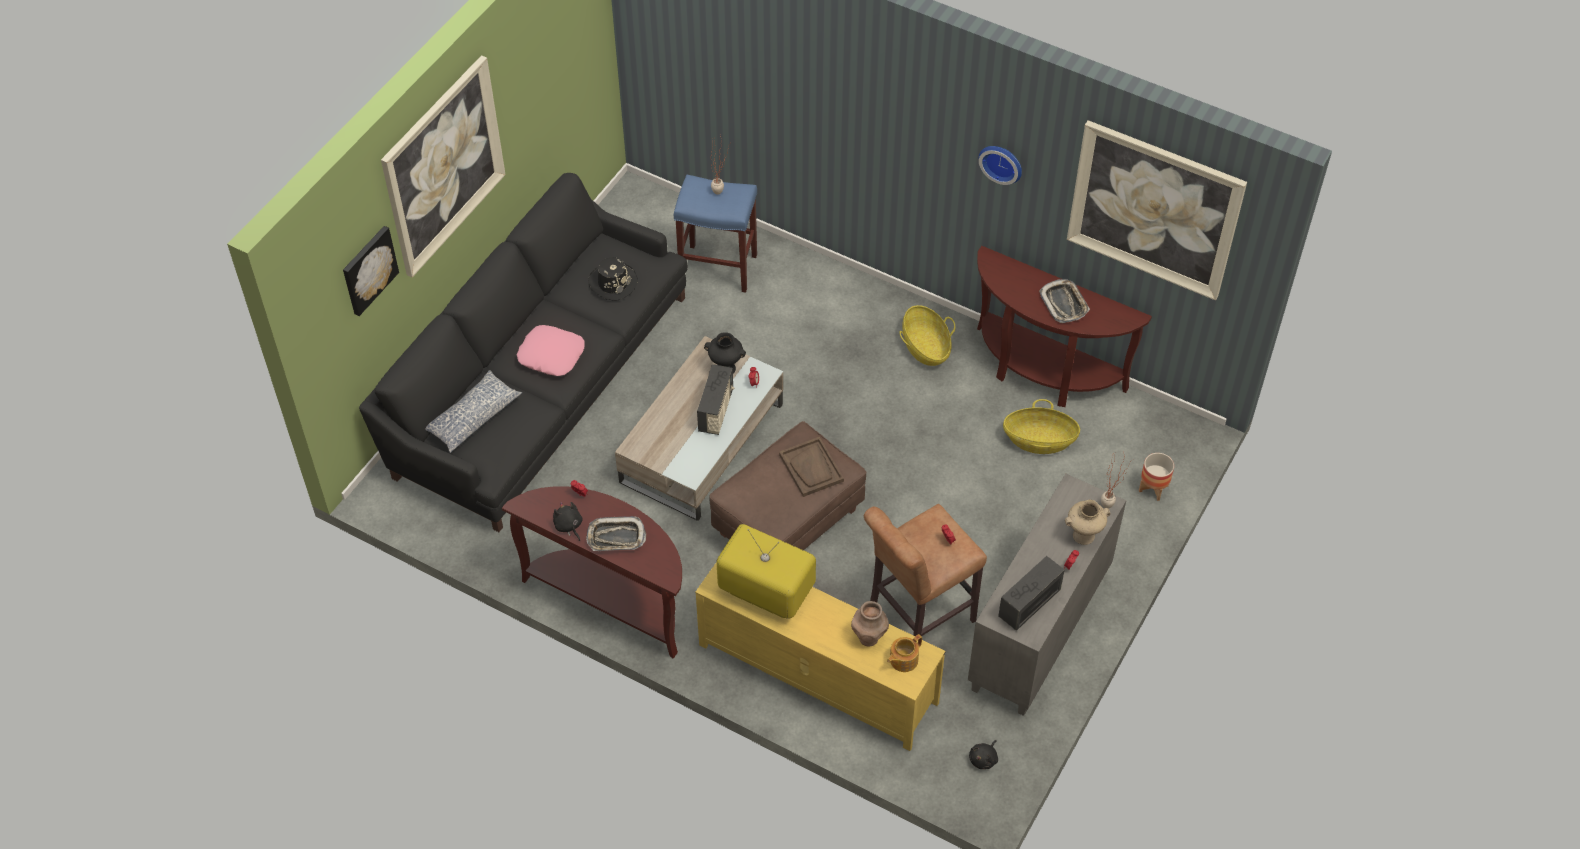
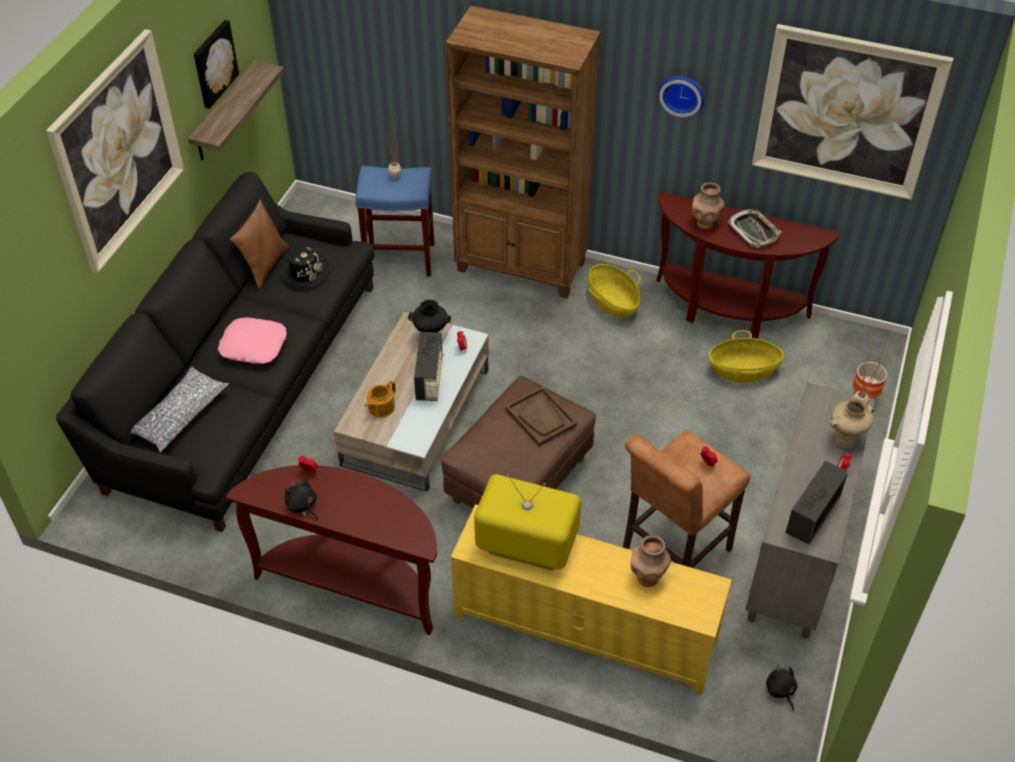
camera: 10 degrees left, 5 degrees down
(368, 269) = (47, 260): picture -> picture (213, 63)
(553, 113) = (225, 113): none -> shelf
(574, 269) = (264, 265): none -> brown pillow
(616, 537) = (356, 510): tray -> none
(841, 294) = (521, 267): none -> brown bookcase
(903, 660) = (690, 595): teapot -> teapot (380, 407)
(984, 759) = (780, 691): black plush toy -> black plush toy turned 135 degrees clockwise
(1017, 289) = (705, 223): none -> brown vase

